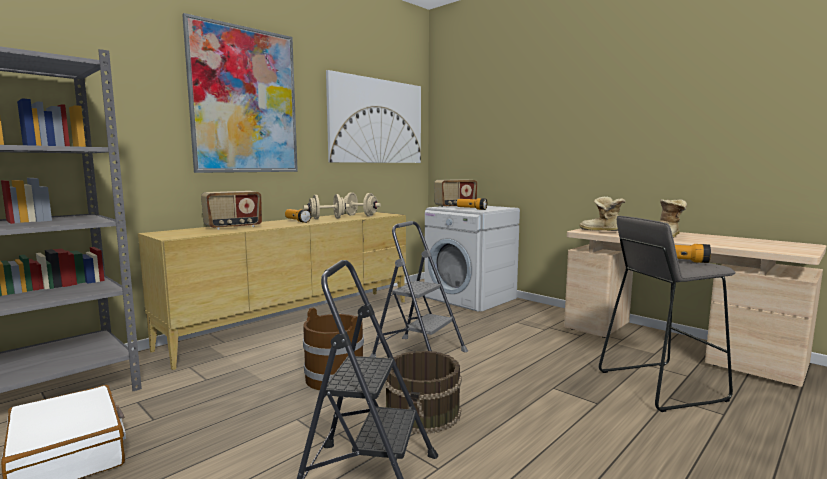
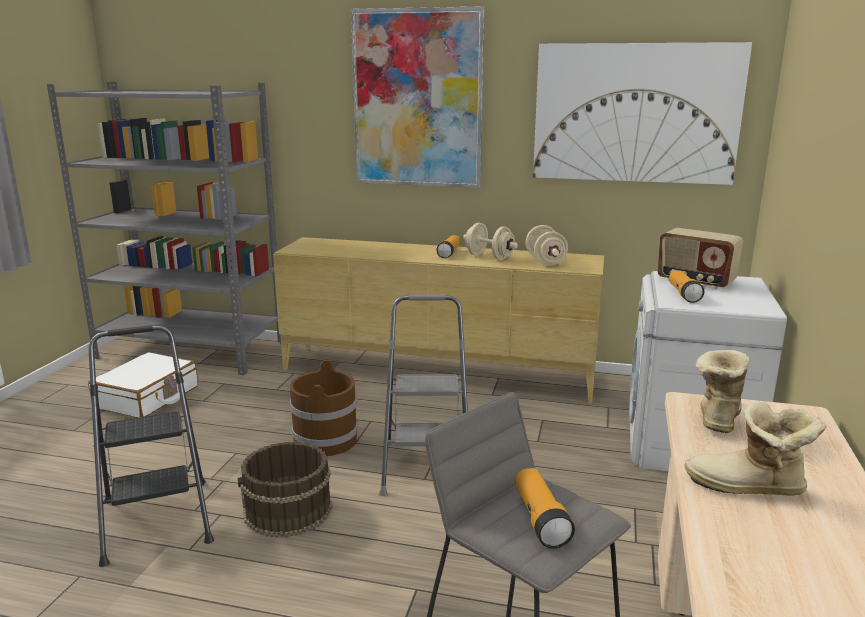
camera: 60 degrees right, 10 degrees up
(233, 227) = (370, 248): radio -> none

